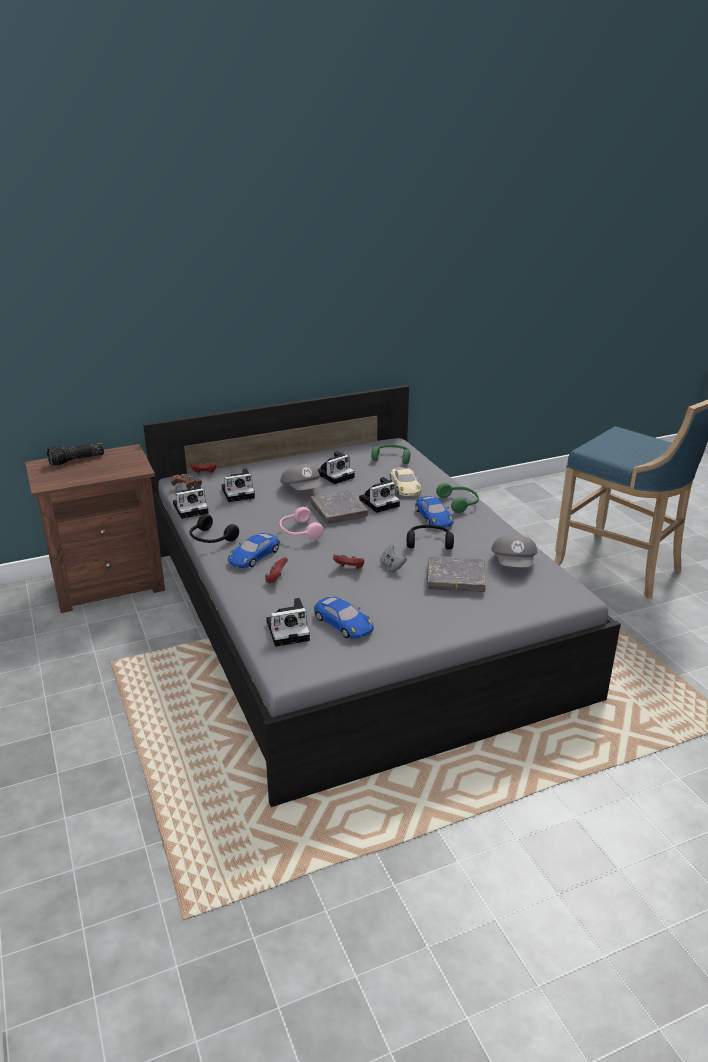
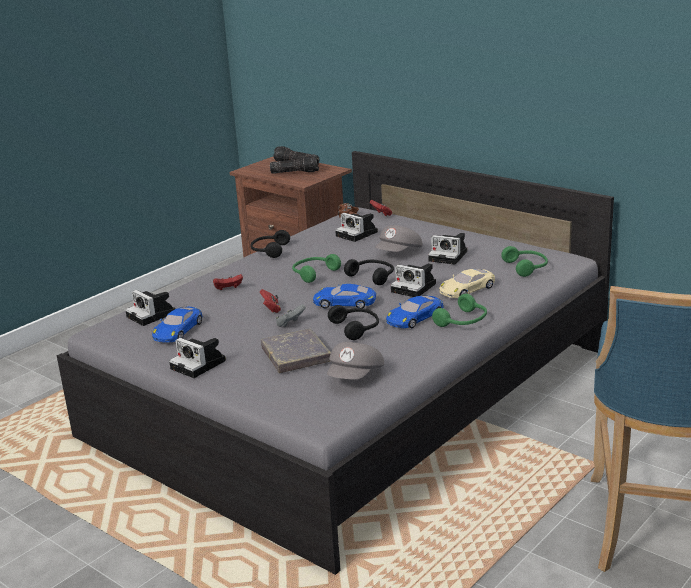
camera: 65 degrees right, 5 degrees down
(101, 466) = (295, 172): none -> flashlight
(192, 508) = (313, 230): camera -> camera (200, 365)
(254, 555) = (258, 271): blue toy car -> blue toy car (344, 302)
(299, 531) = (313, 273): pink headphones -> green headphones
(338, 510) = (373, 276): grey book -> black headphones
(514, 564) = (356, 377): grey cap -> grey cap turned 45 degrees counterclockwise

